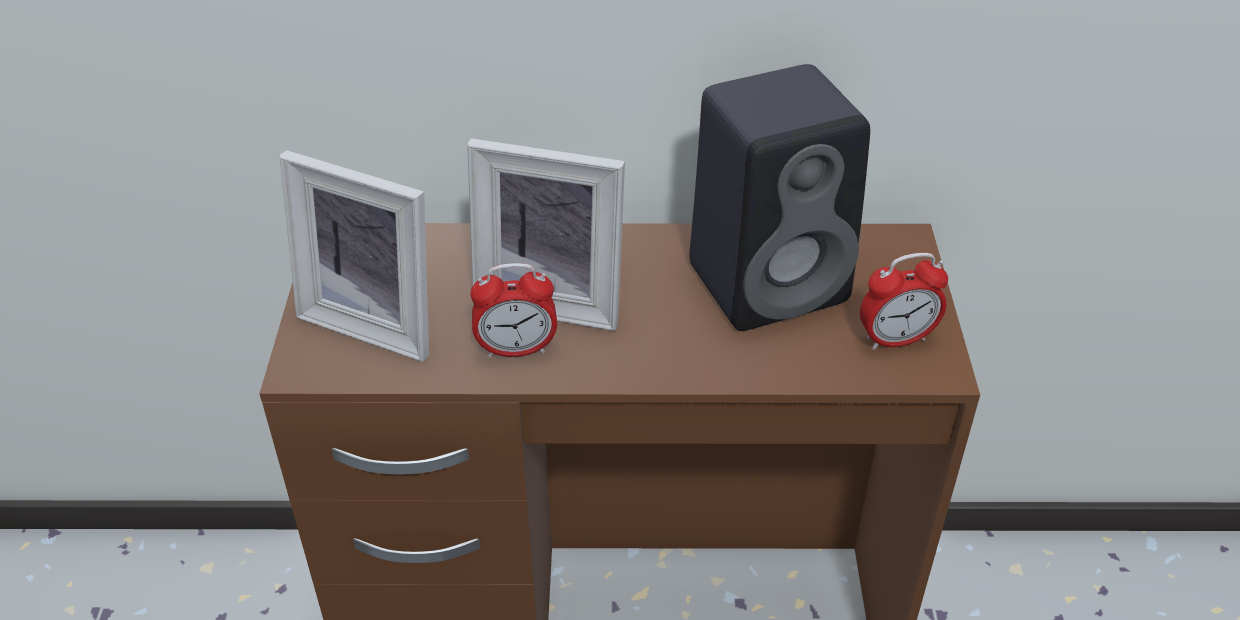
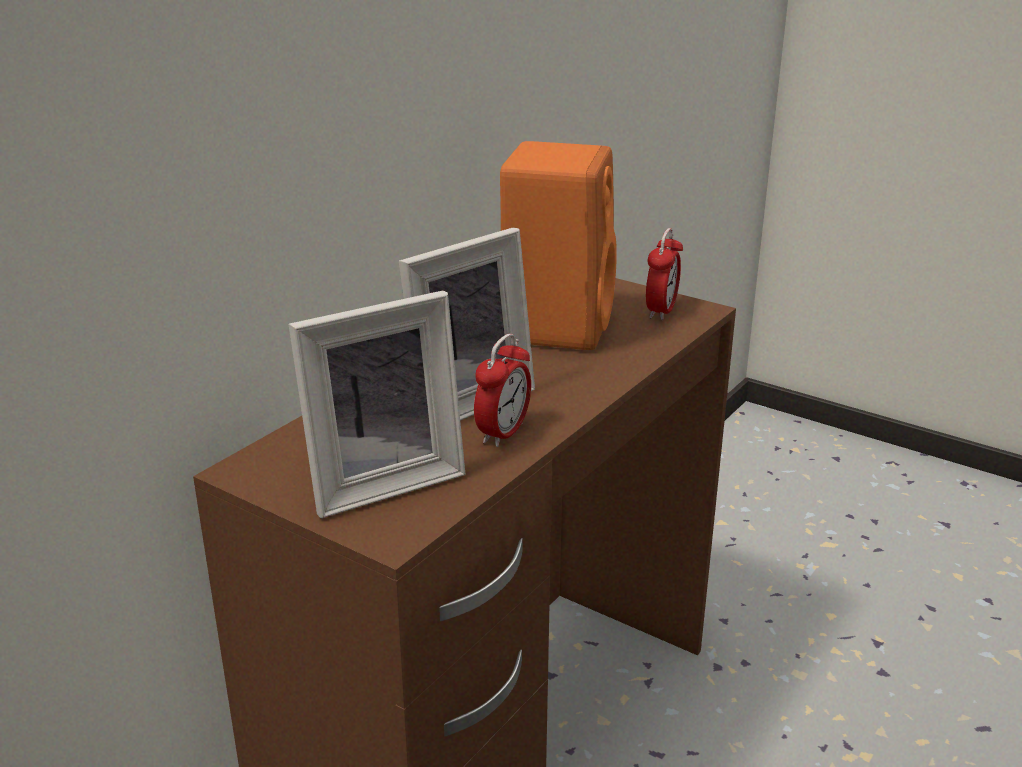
camera: 55 degrees left, 15 degrees down
(772, 281) = (556, 325): black speaker -> orange speaker

